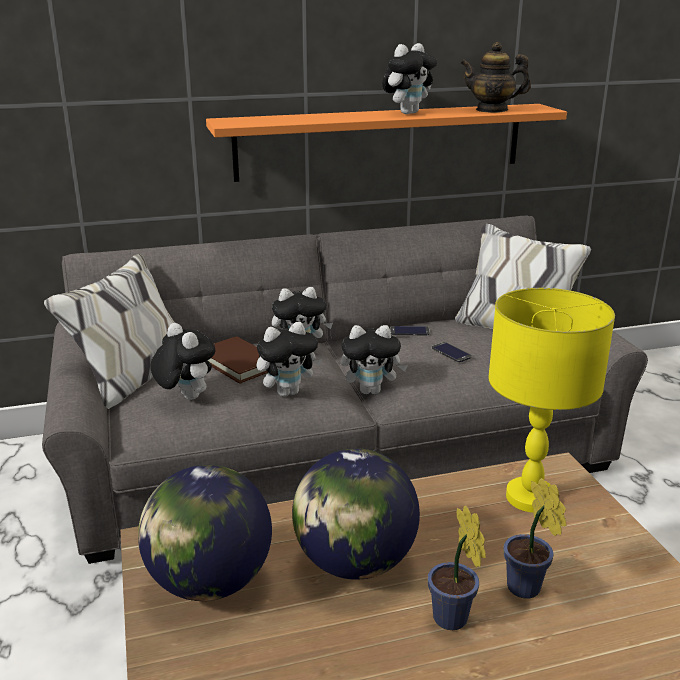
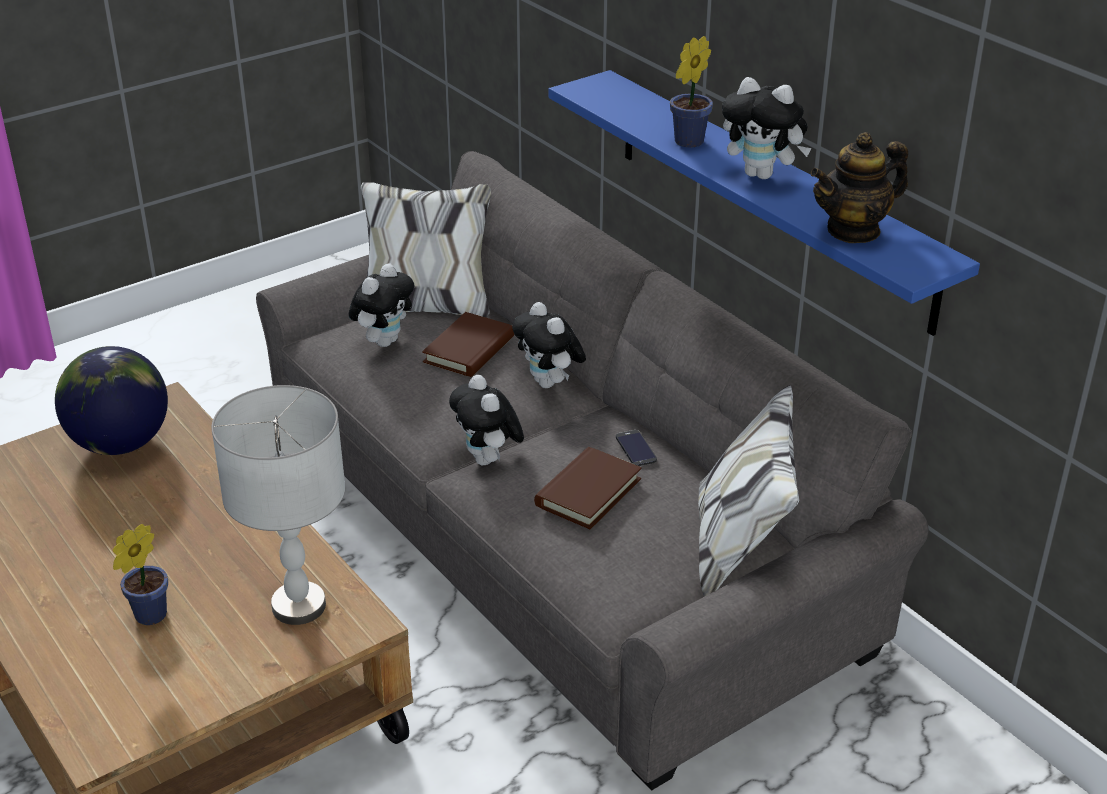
camera: 70 degrees right, 10 degrees up
(288, 392) = (429, 399): plush toy -> none
(355, 563) = (162, 511): globe -> none
(381, 141) = (770, 196): orange shelf -> blue shelf
(451, 352) = (588, 492): phone -> brown book
(452, 621) = (98, 578): potted plant -> potted plant (686, 142)
(492, 110) = (853, 230): teapot -> teapot turned 105 degrees counterclockwise
(531, 497) = (299, 607): yellow table lamp -> grey table lamp

